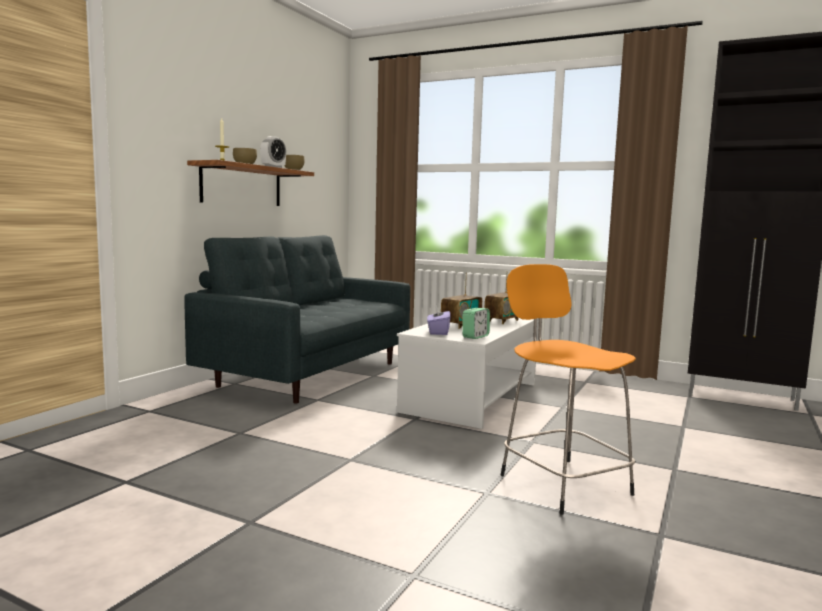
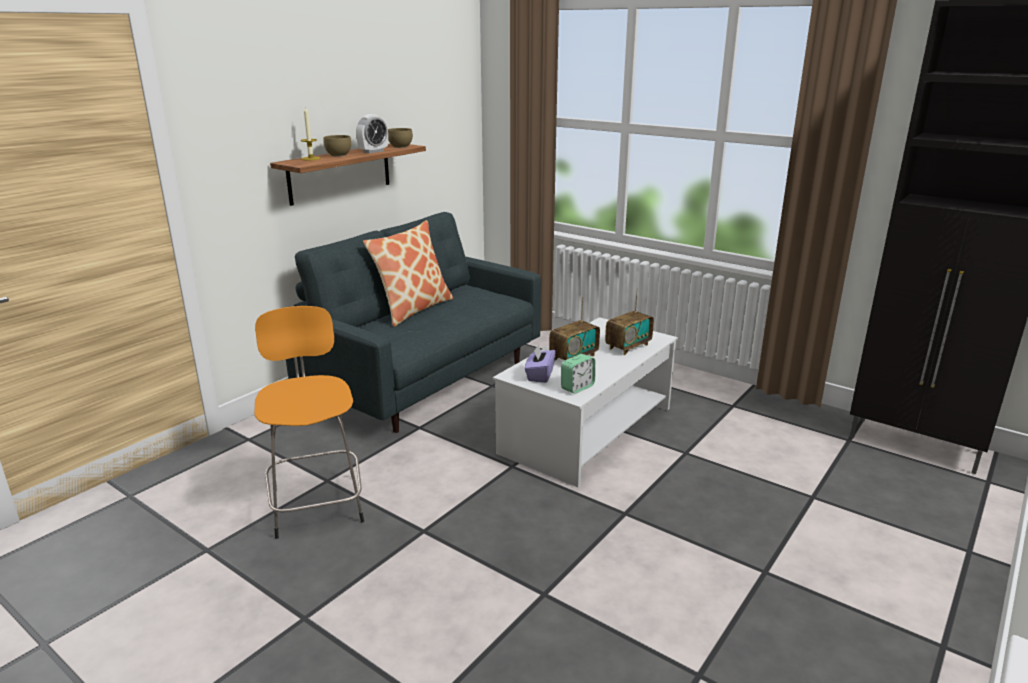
camera: 10 degrees right, 15 degrees up
(302, 306) = (413, 309): none -> pillow
(562, 483) = (629, 585): orange stool -> orange stool (317, 503)

